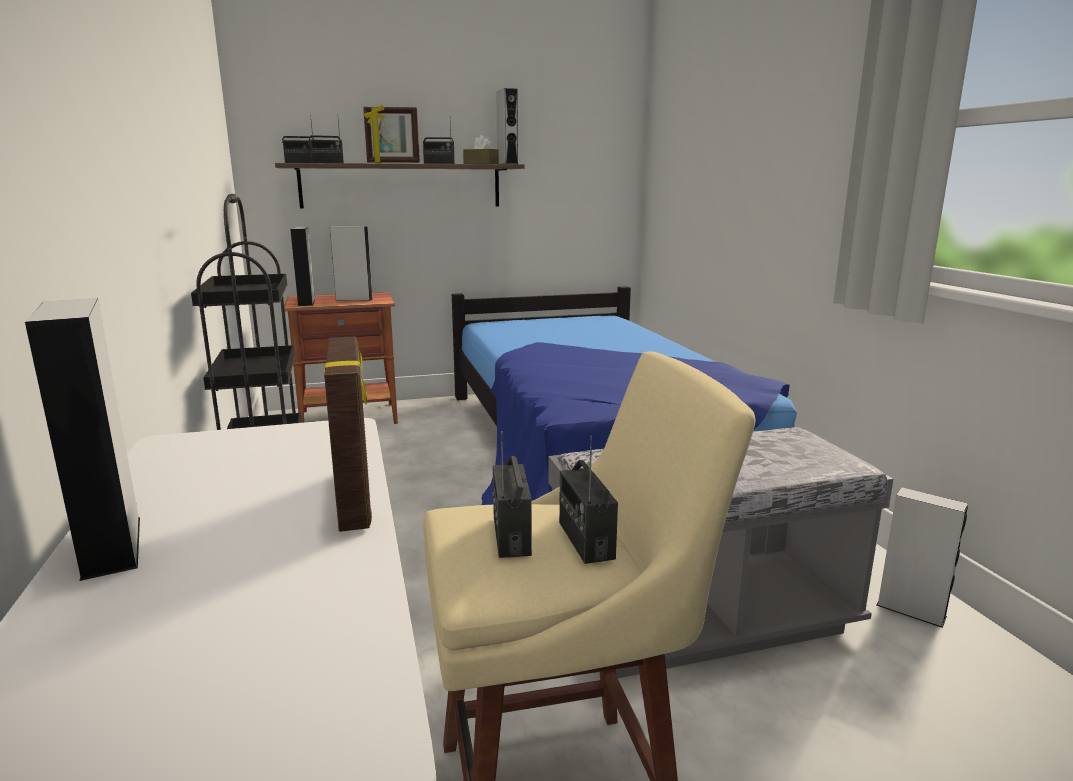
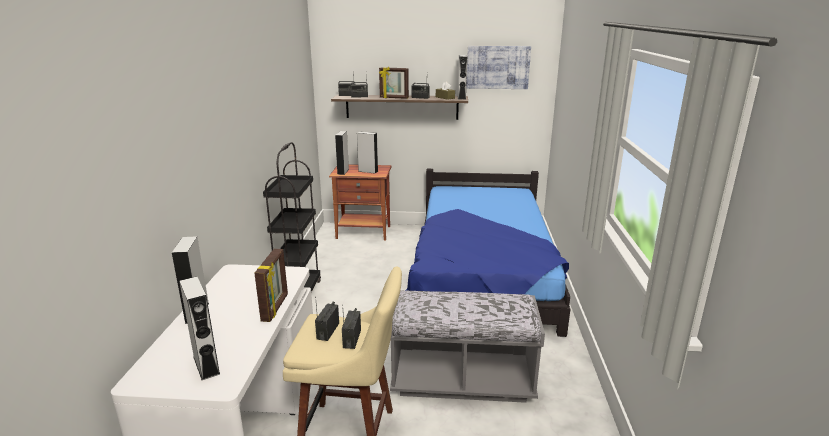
camera: 20 degrees right, 5 degrees up
(558, 116) = (498, 67): none -> picture
(911, 610) = (573, 400): grey speaker -> grey speaker (206, 365)

